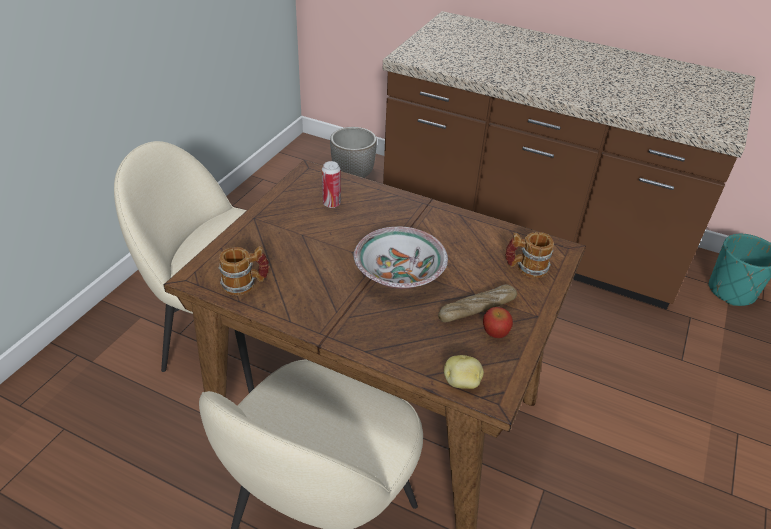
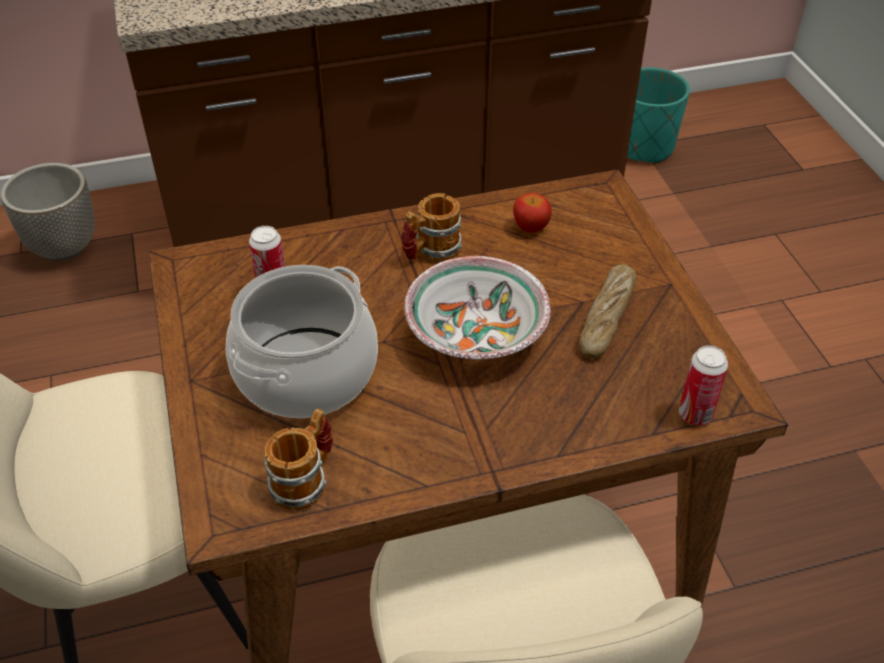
camera: 40 degrees left, 5 degrees up
(302, 244) = (307, 373): none -> cooking pot
(462, 383) = (695, 414): potato -> can
(495, 332) = (656, 332): apple -> apple (530, 227)
(525, 268) = (594, 234): mug -> mug (430, 252)

